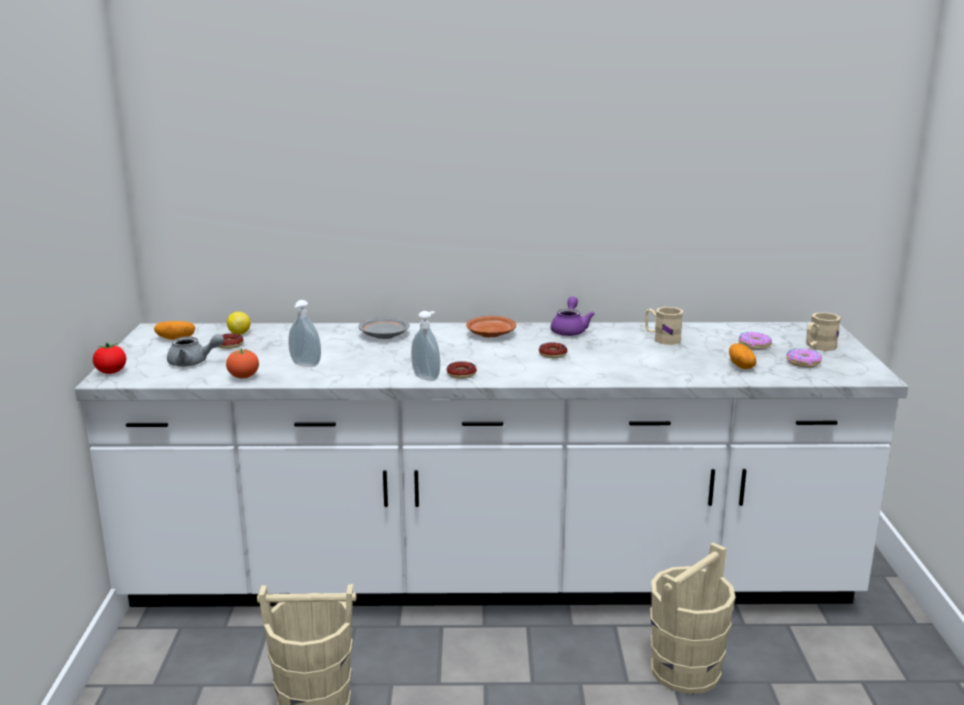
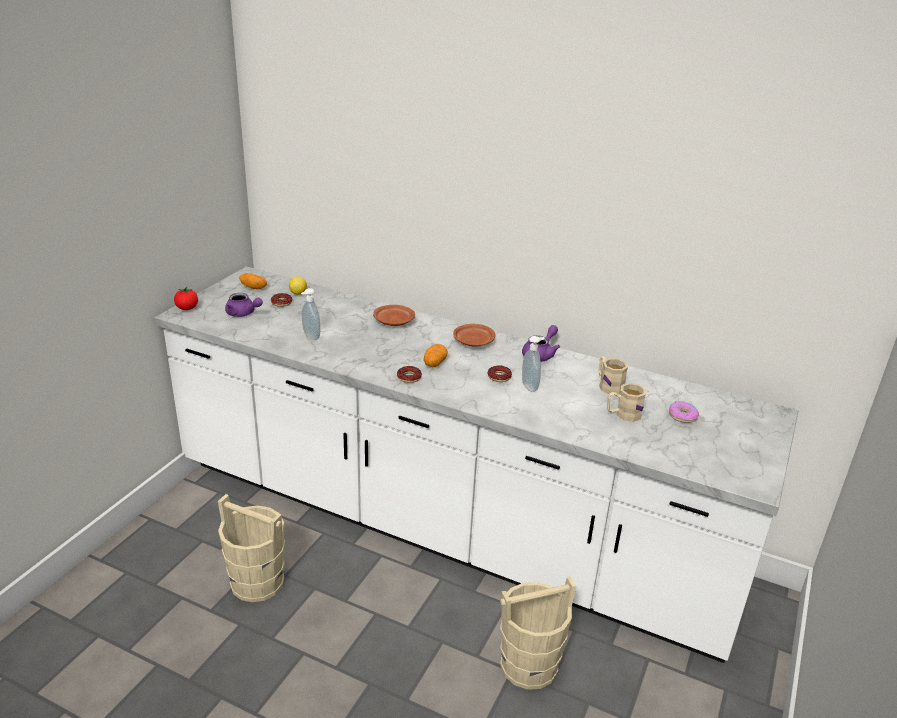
camera: 25 degrees right, 10 degrees up
(193, 363) = (243, 314): grey teapot -> purple teapot
(243, 377) = (261, 337): tomato -> none
(383, 335) = (393, 321): grey plate -> brown plate
(427, 377) = (381, 373): soap dispenser -> soap dispenser (531, 386)
(741, 366) = (644, 436): potato -> potato (434, 363)
(803, 363) = (705, 449): donut -> none
(818, 347) = (741, 435): beige mug -> beige mug (623, 414)

